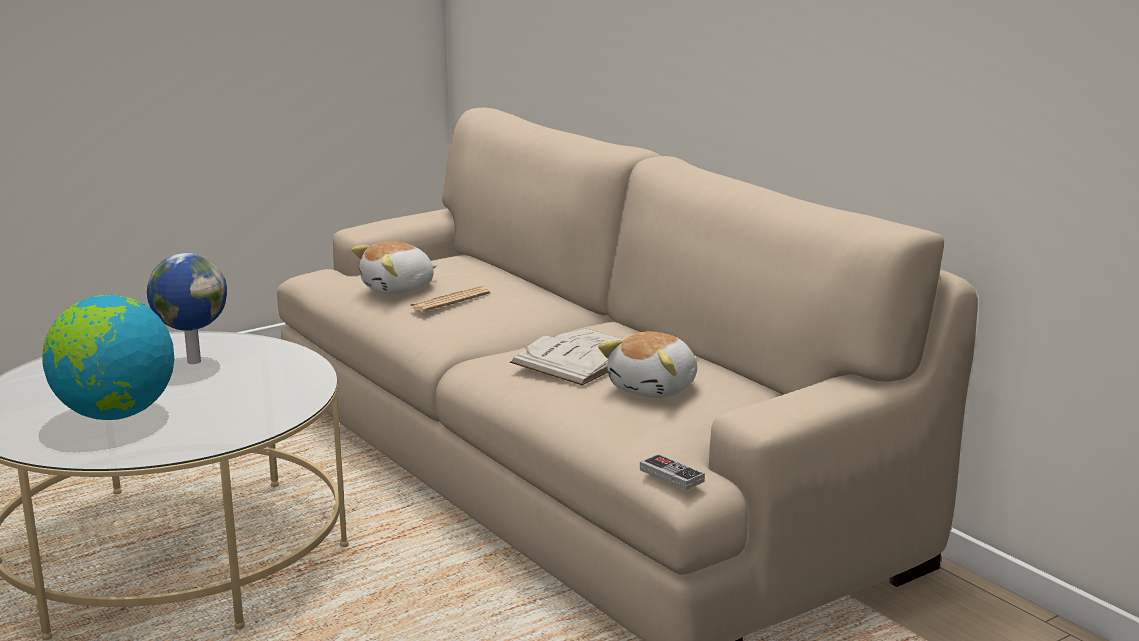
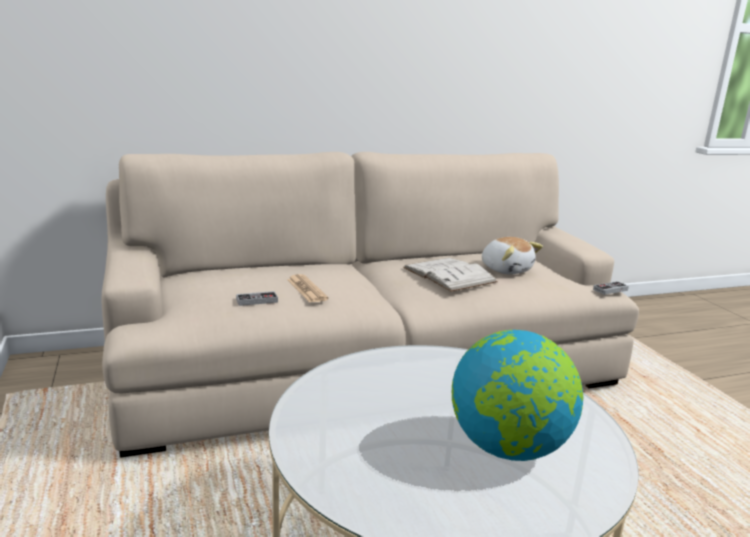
camera: 75 degrees left, 0 degrees up
(193, 361) = (375, 400): globe -> none
(398, 289) = (257, 301): plush toy -> game controller

